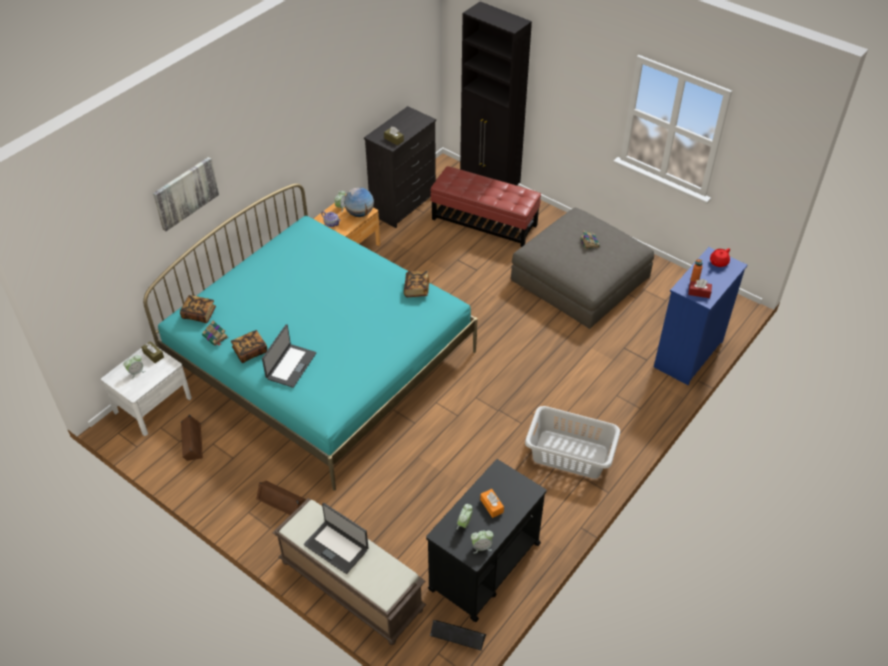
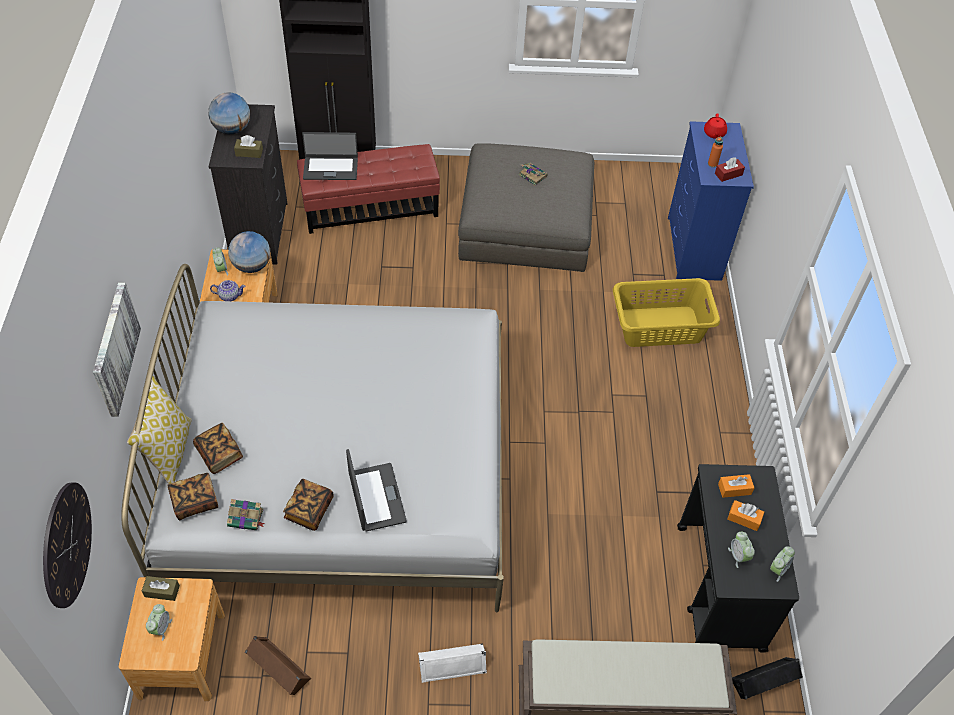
camera: 40 degrees left, 5 degrees up
(79, 272) = (66, 544): none -> wall clock
(153, 405) = (181, 655): white nightstand -> brown nightstand
(212, 282) = (169, 451): none -> pillow
(281, 500) = (452, 663): brown speaker -> white speaker
(321, 362) = (341, 471): turquoise bed -> white bed
(336, 546) = (612, 674): laptop -> laptop (330, 168)
(397, 122) = (232, 129): none -> globe
(416, 289) = (427, 322): book -> book (219, 454)
(504, 486) = (734, 489): none -> orange tissue box
(570, 455) = (687, 416): grey laundry basket -> none
(609, 390) = (660, 327): none -> yellow laundry basket

